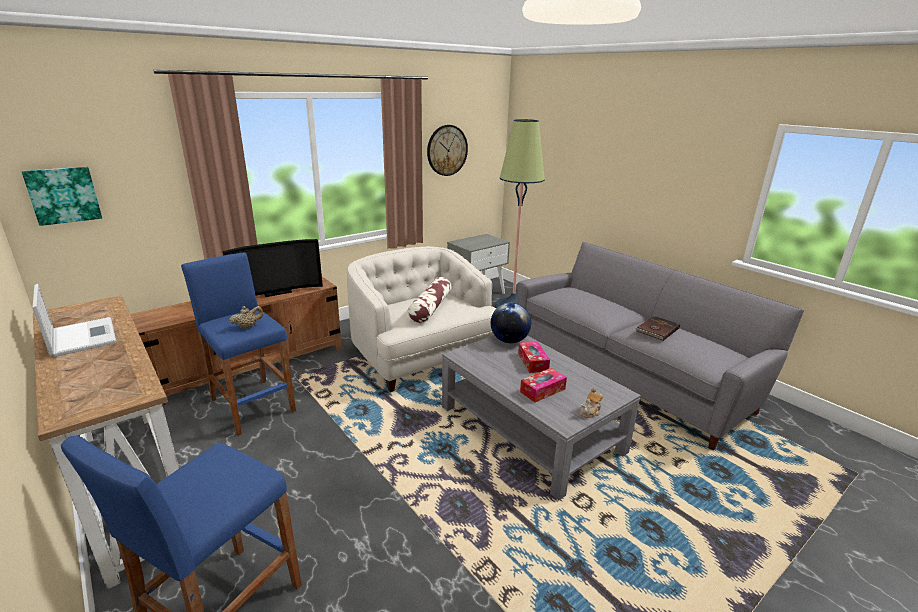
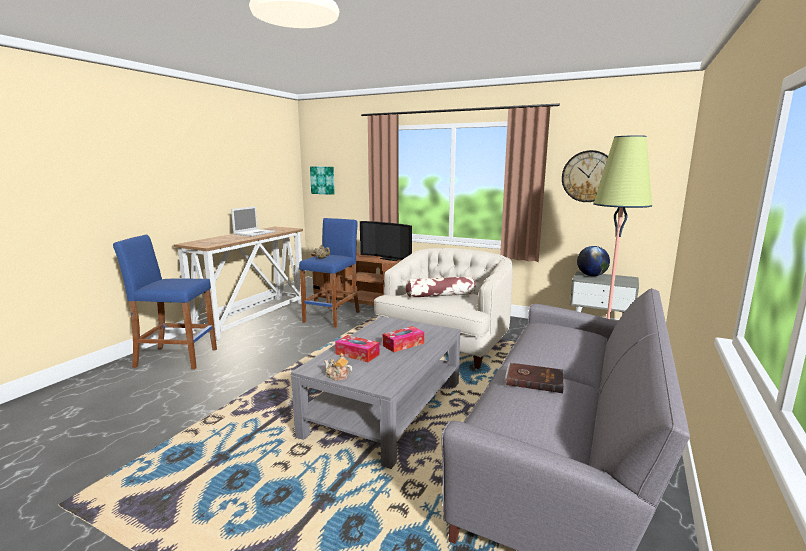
camera: 65 degrees right, 10 degrees down
(509, 341) = (432, 331): globe -> globe (591, 276)

